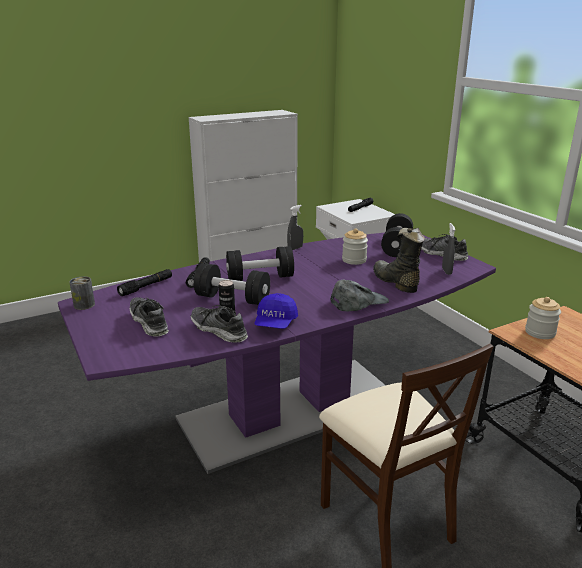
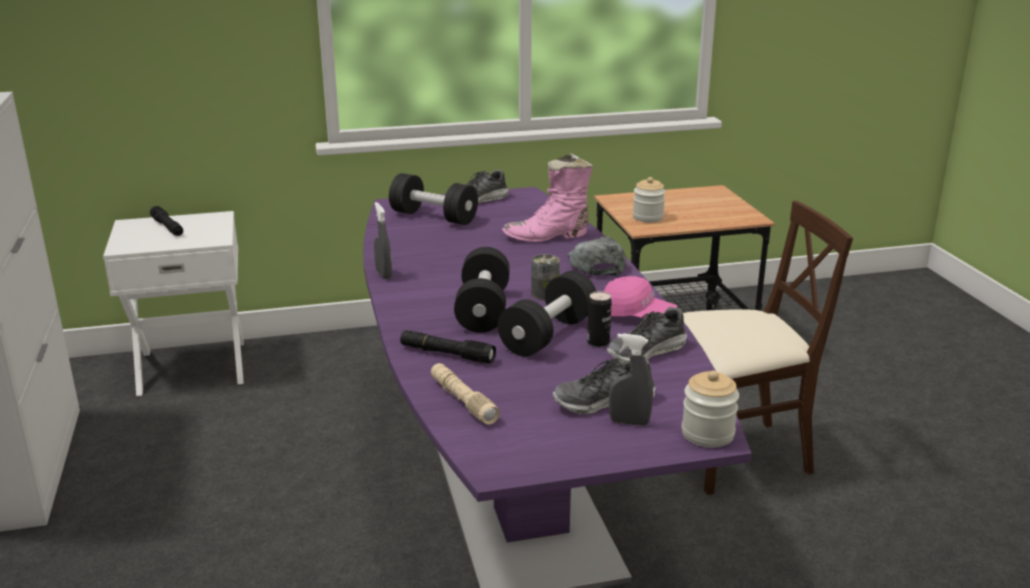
camera: 75 degrees left, 0 degrees up
(84, 305) = (510, 461): can -> can (545, 294)
(146, 287) = (463, 401): black flashlight -> beige flashlight
(275, 323) = (637, 315): blue cap -> pink cap
(354, 260) = (461, 246): jar -> jar (707, 434)
(395, 282) = (547, 236): black boot -> pink boot
(446, 271) = (532, 208): grey spray bottle -> grey spray bottle (629, 422)

